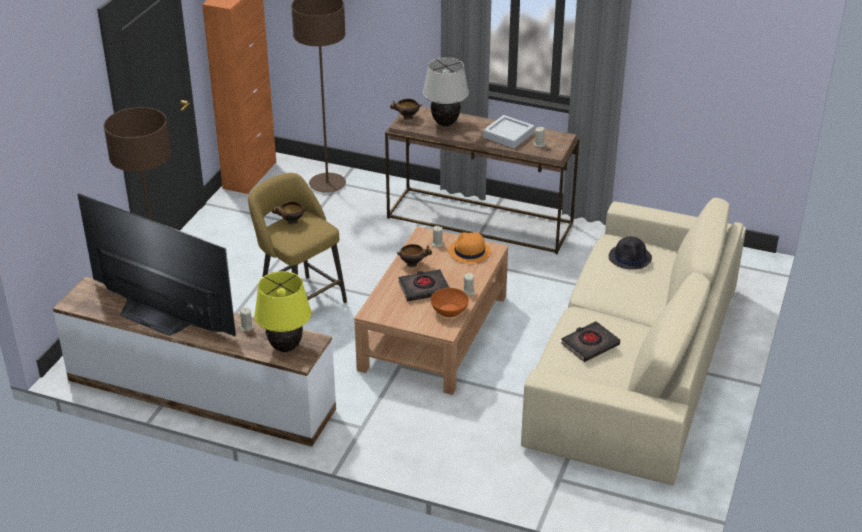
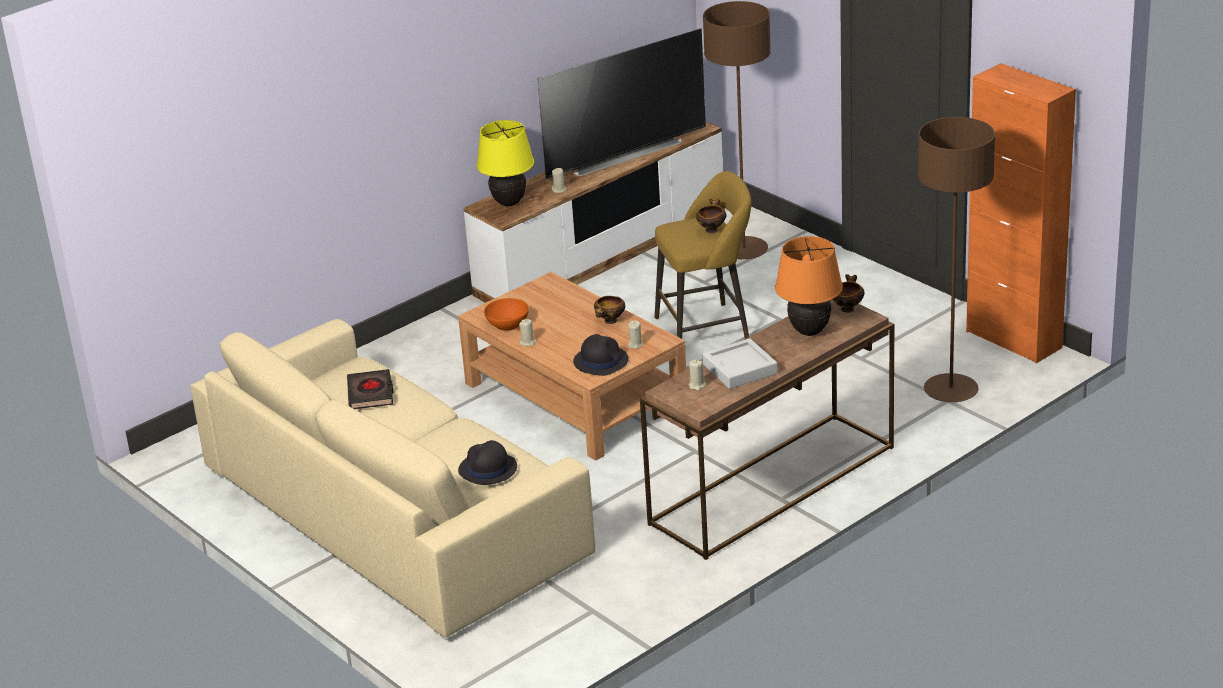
camera: 120 degrees right, 5 degrees down
(424, 288) = (560, 318): black book -> none
(445, 123) = (809, 331): beige table lamp -> orange table lamp
(469, 252) = (600, 361): orange hat -> black hat

